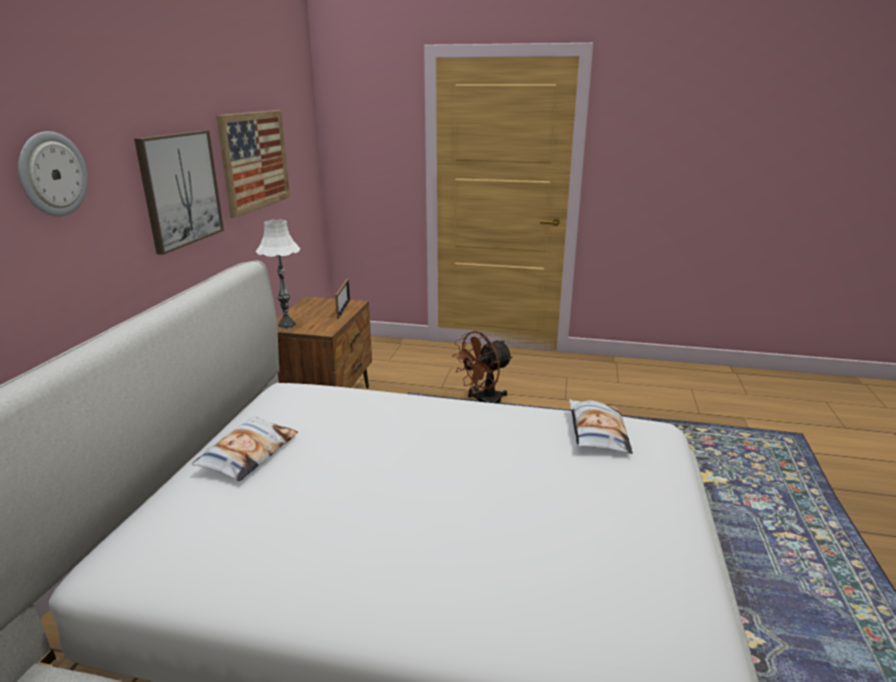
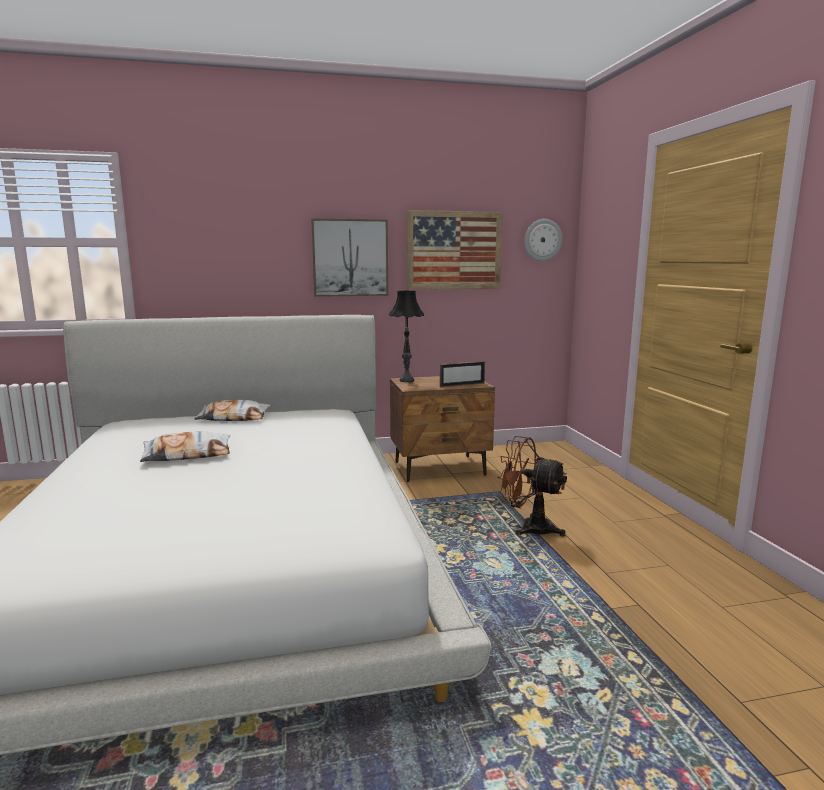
camera: 65 degrees right, 10 degrees down
(52, 174) = (239, 231): wall clock -> wall clock (542, 240)
(287, 325) = (407, 380): white table lamp -> black table lamp
(596, 432) = (338, 506): pillow -> pillow (187, 454)

